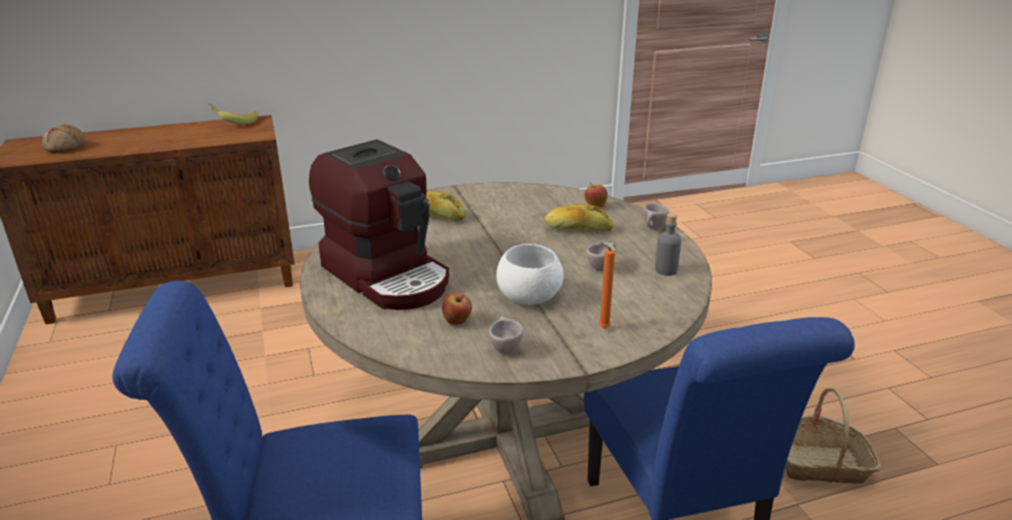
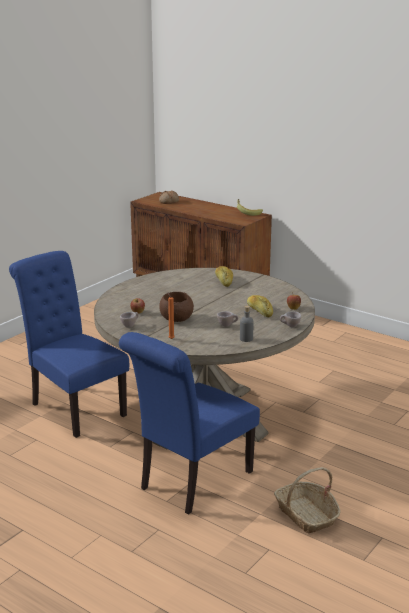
camera: 55 degrees right, 5 degrees down
(388, 275) = (155, 290): coffee machine -> none
(529, 298) = (175, 319): white bowl -> brown bowl

